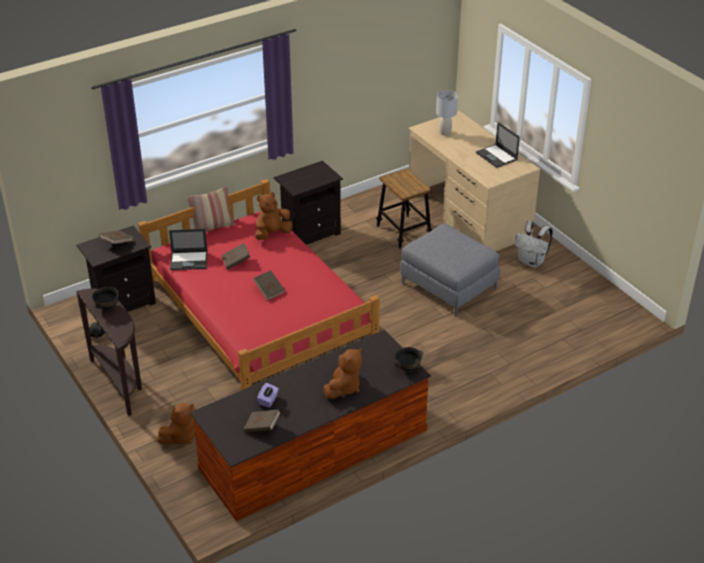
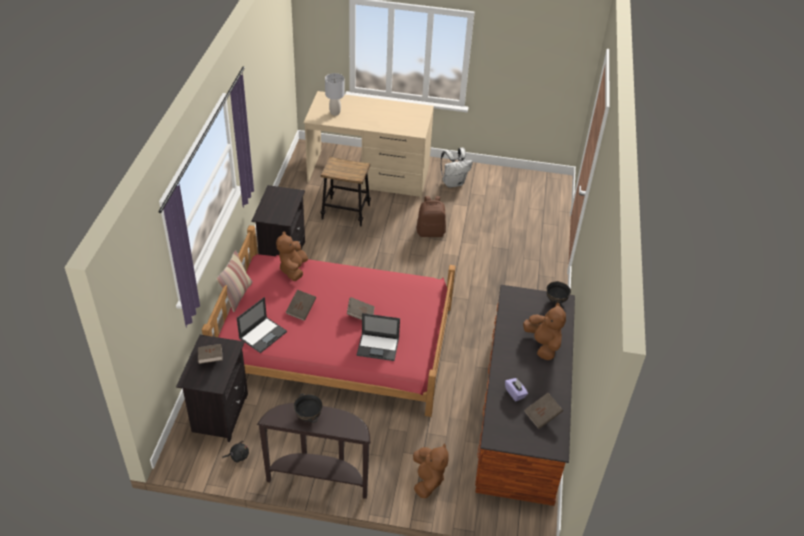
camera: 50 degrees left, 5 degrees up
(449, 285) = (431, 232): grey ottoman -> brown backpack
(497, 156) = (395, 111): laptop -> laptop (378, 347)

